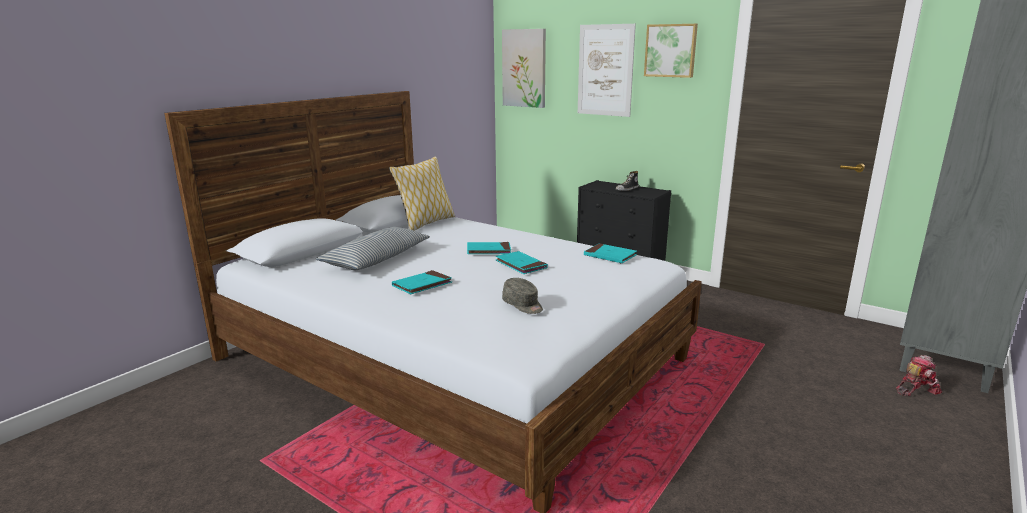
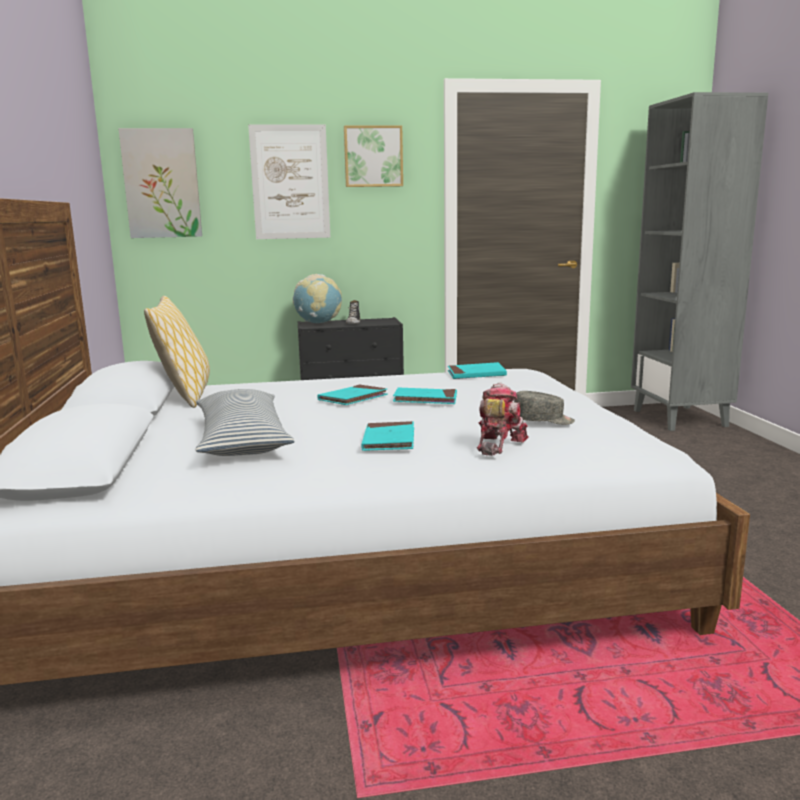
camera: 45 degrees left, 5 degrees down
(602, 185) = (318, 323): none -> globe
(915, 389) = (699, 438): toy robot -> toy robot (497, 444)

